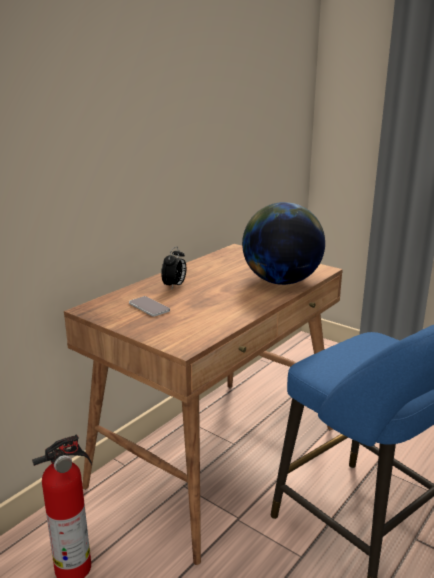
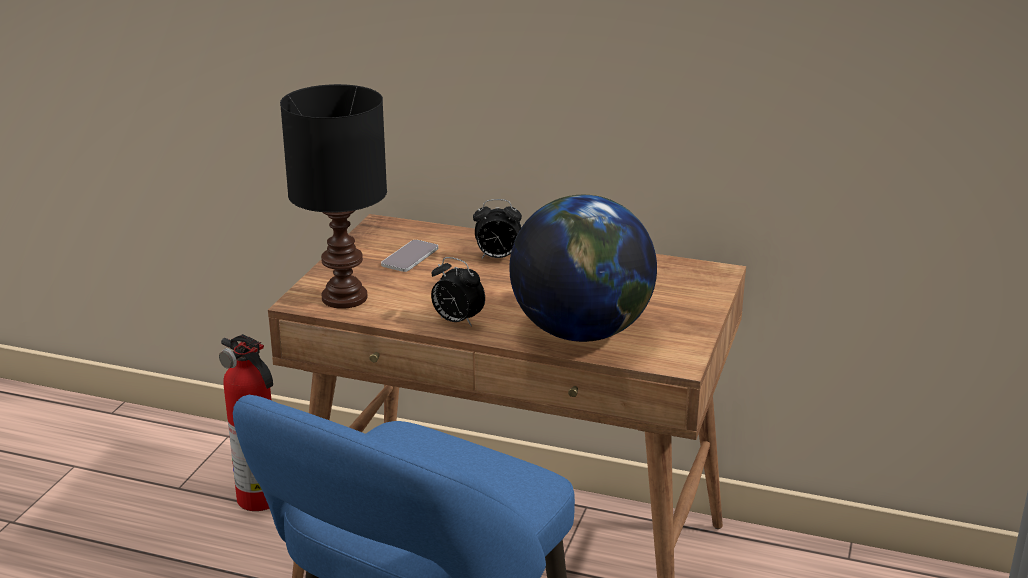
camera: 70 degrees right, 5 degrees up
(189, 333) = (343, 297): none -> black table lamp
(248, 306) = (456, 321): none -> alarm clock

